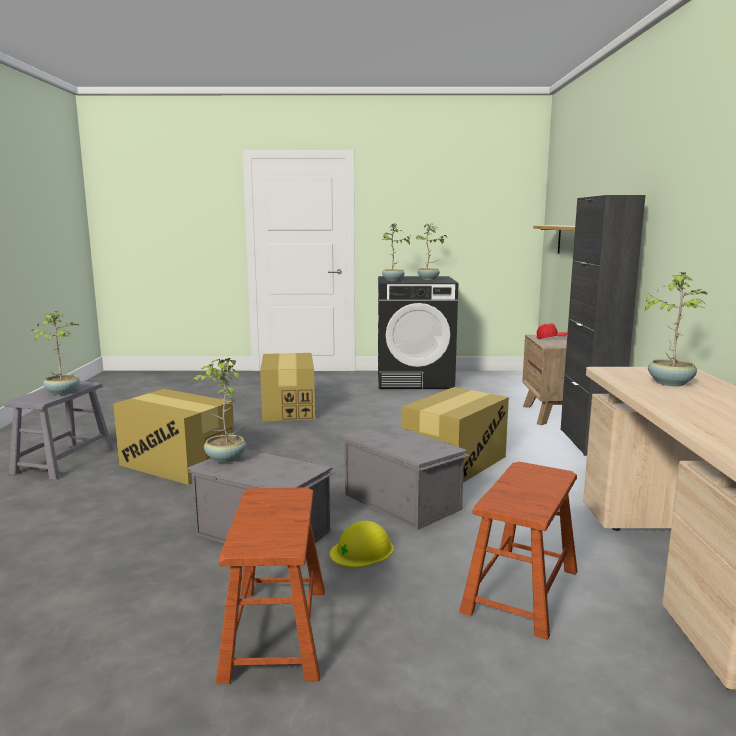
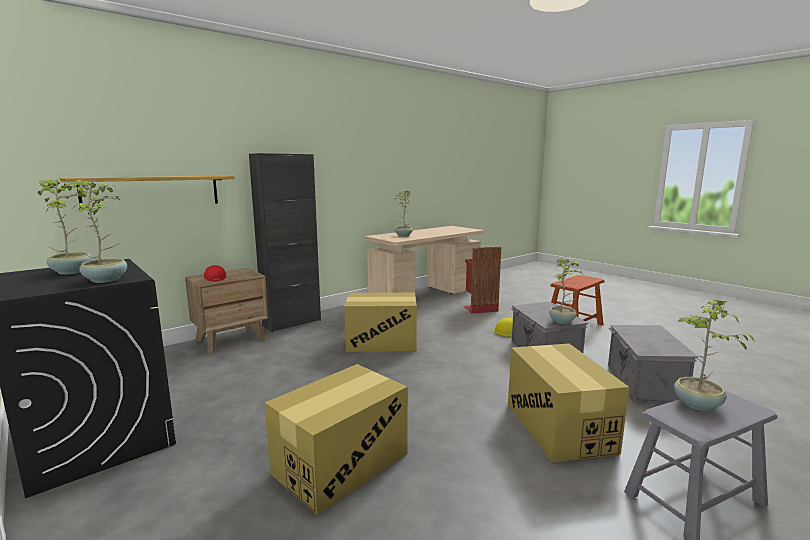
camera: 130 degrees left, 0 degrees up
(402, 501) = (454, 338): grey storage box -> grey storage box (643, 384)
(521, 591) = (479, 308): brown stool -> red trash can

